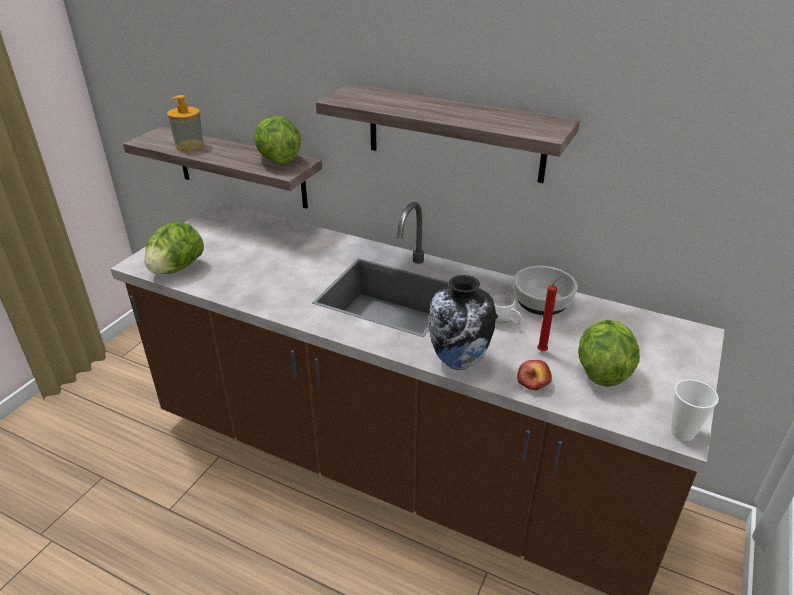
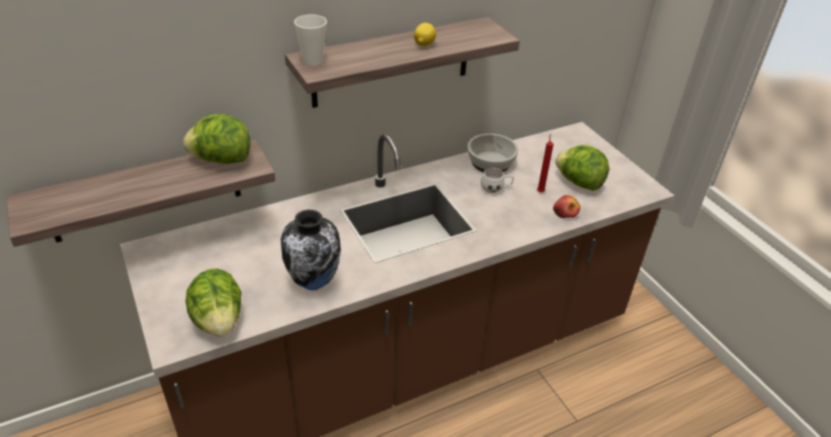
camera: 55 degrees left, 5 degrees up
(189, 145) = (99, 195): soap dispenser -> none
(459, 362) = (519, 230): vase -> vase (314, 282)
(460, 114) = (423, 44): none -> lemon
(682, 432) = (648, 188): cup -> cup (313, 61)

